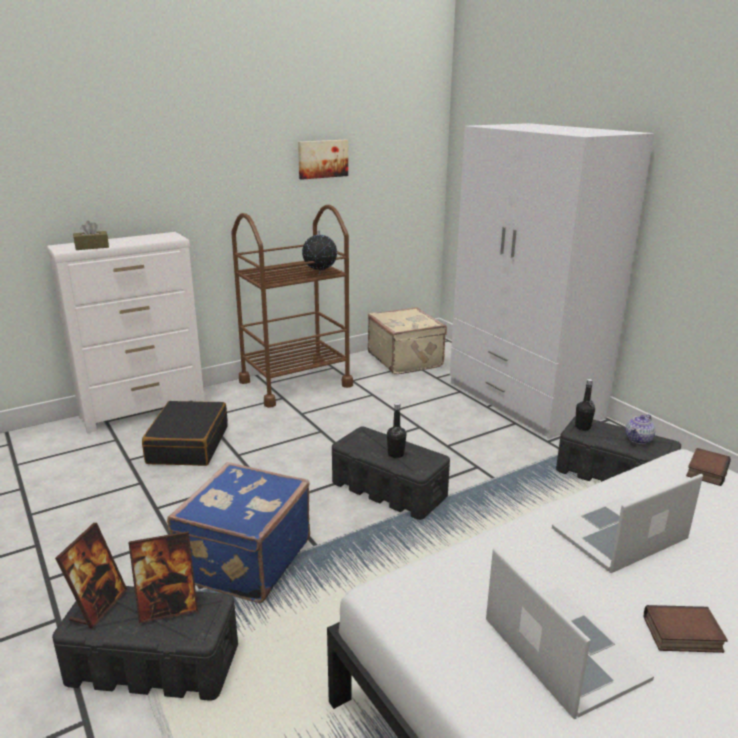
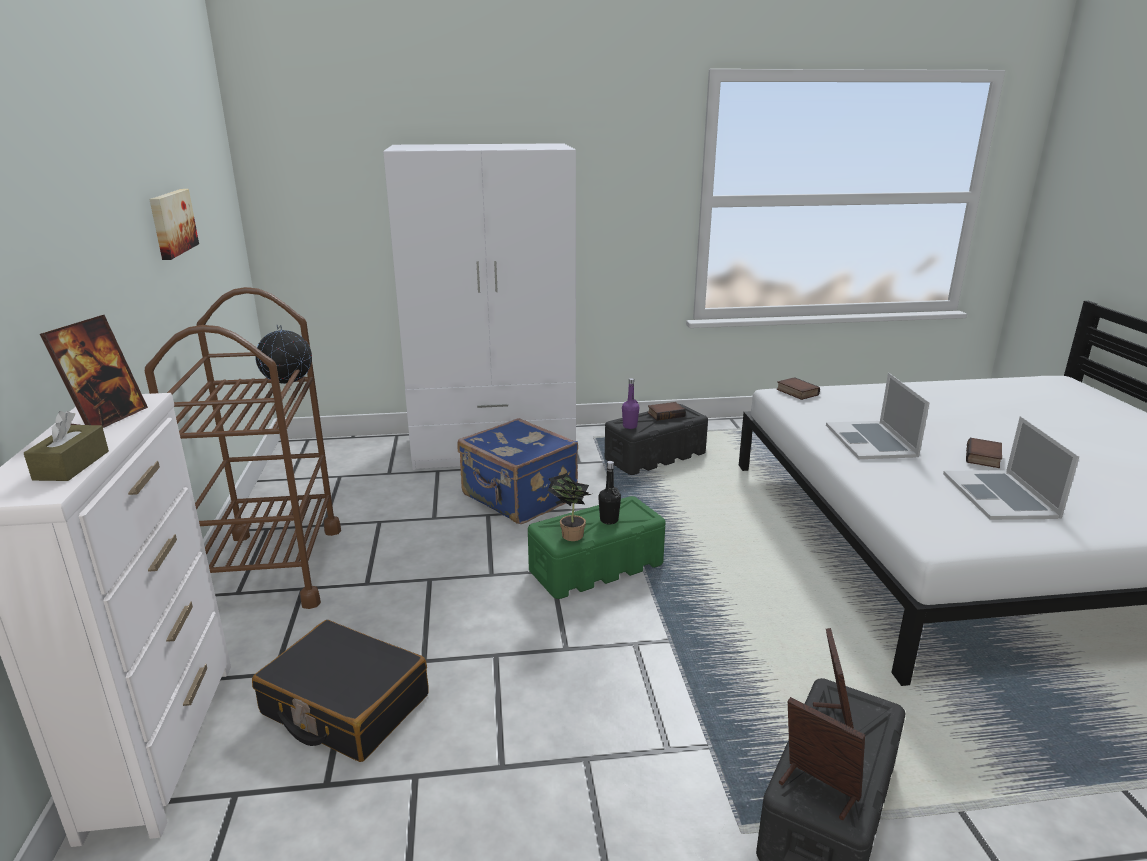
camera: 65 degrees left, 0 degrees up
(147, 239) = (108, 419): none -> picture frame
(243, 559) = (667, 700): blue suitcase -> blue suitcase (518, 498)
(360, 443) = (569, 534): none -> potted plant
(389, 490) = (597, 567): black storage box -> green storage box
(406, 360) = (319, 477): beige suitcase -> none
(563, 649) = (1000, 495): laptop -> laptop turned 90 degrees counterclockwise
(582, 427) = (630, 426): black bottle -> purple bottle
(638, 439) = (666, 414): teapot -> book

